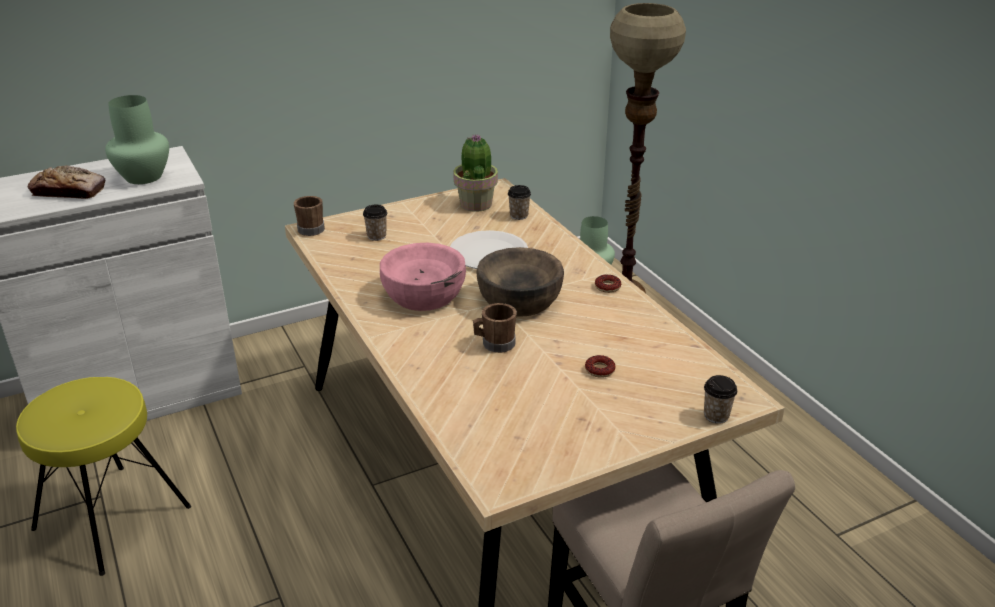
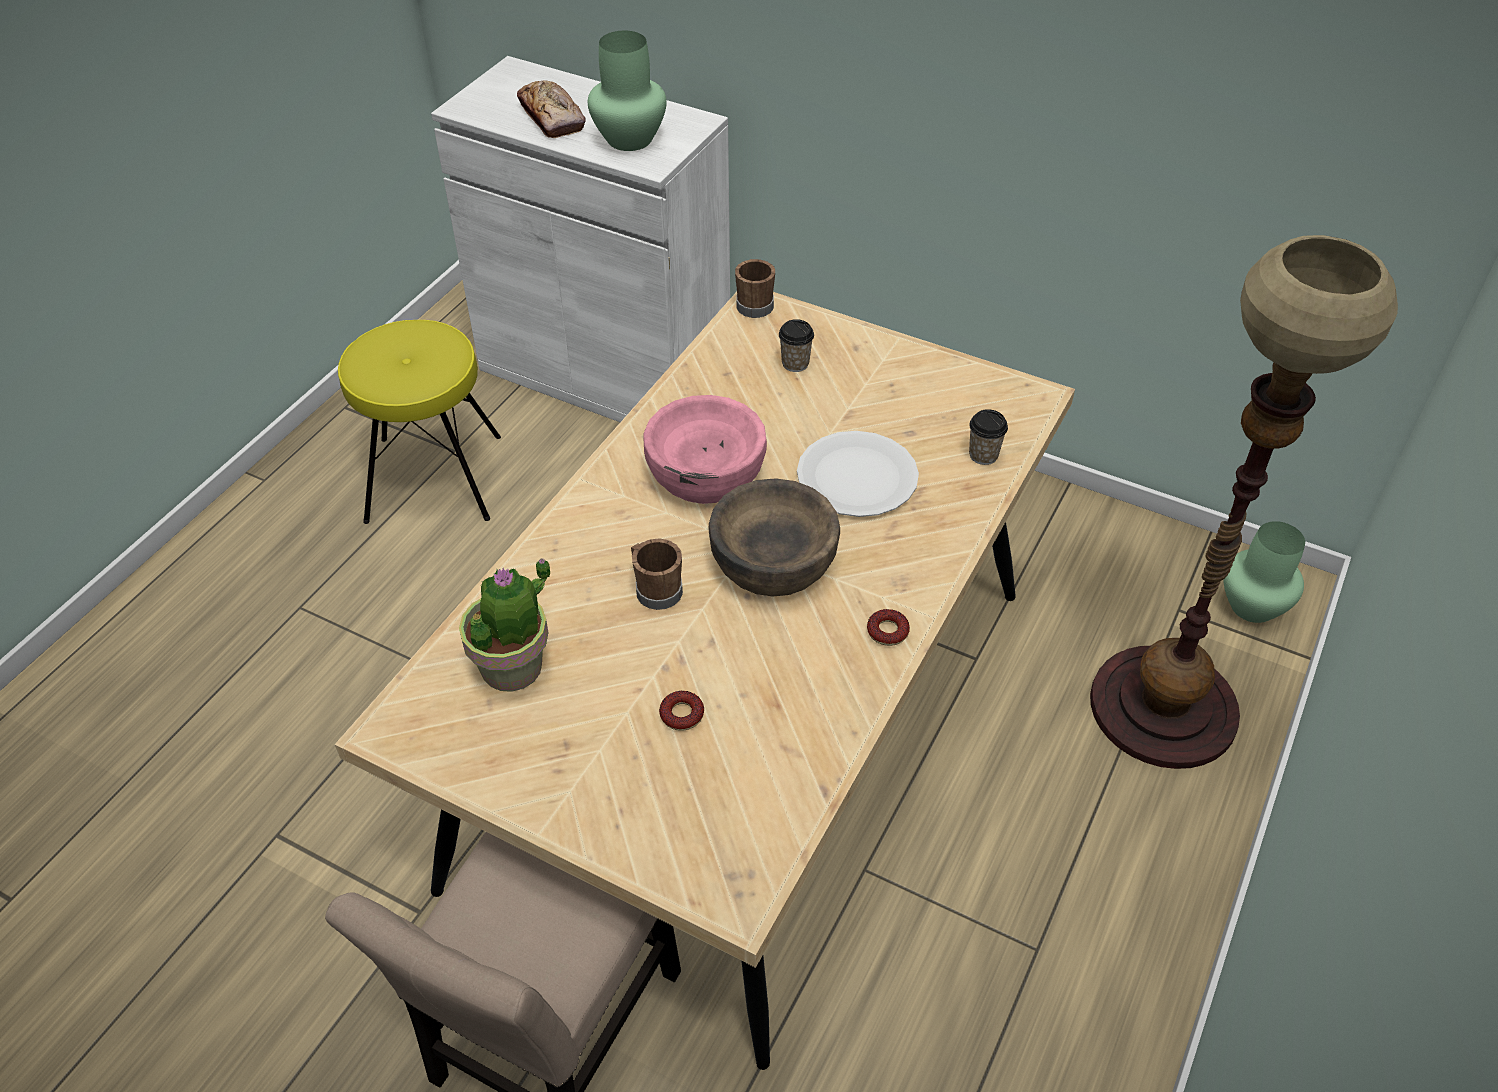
camera: 55 degrees right, 15 degrees up
(476, 204) = (969, 401): potted plant -> potted plant (513, 667)
(716, 416) = (674, 881): cup -> none

